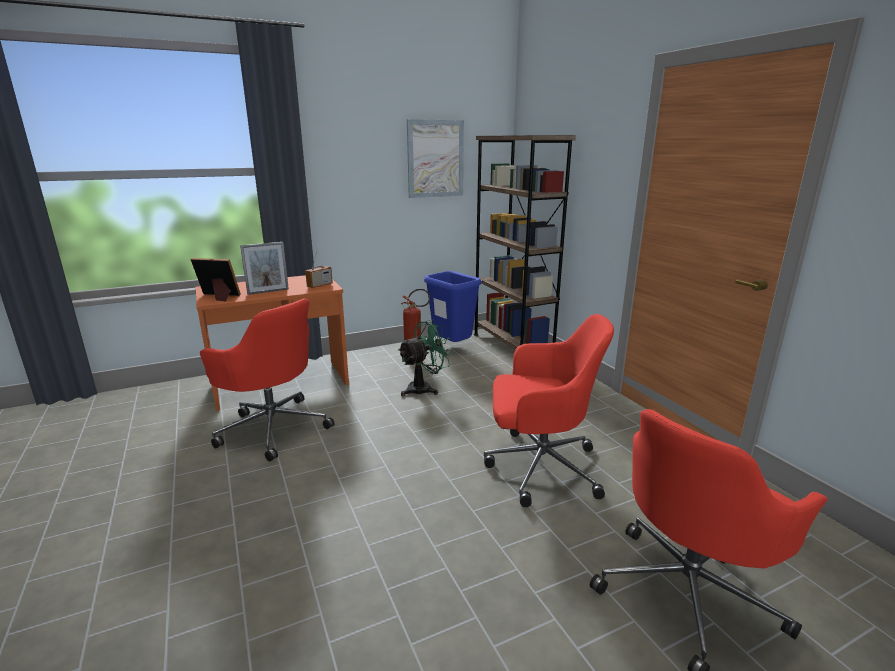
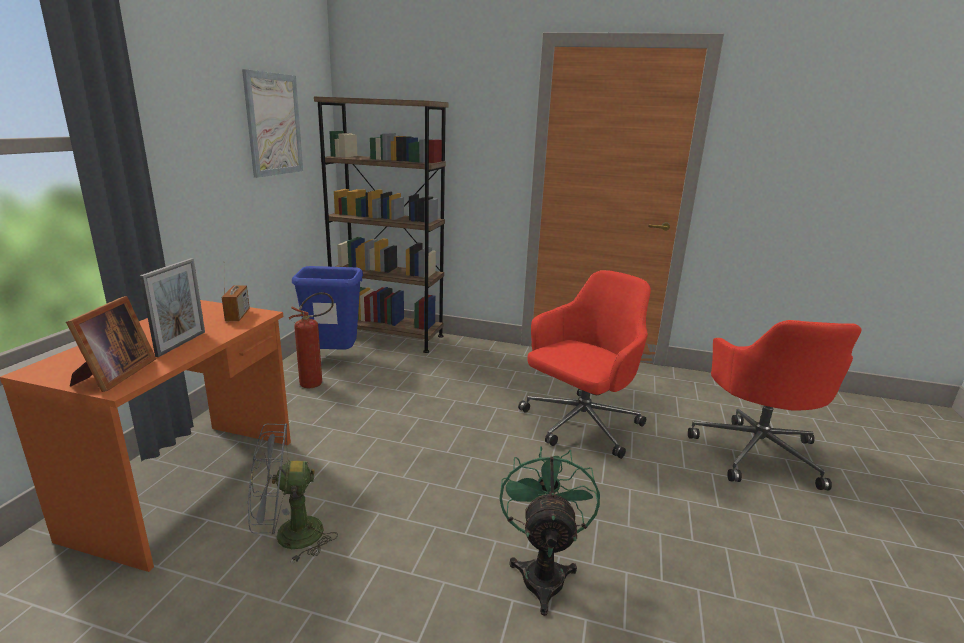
camera: 50 degrees left, 0 degrees up
(219, 297) = (113, 375): picture frame -> picture frame turned 135 degrees clockwise
(273, 427) = (288, 537): red office chair -> grey fan
(424, 388) = (381, 408): green fan -> green fan (542, 571)

